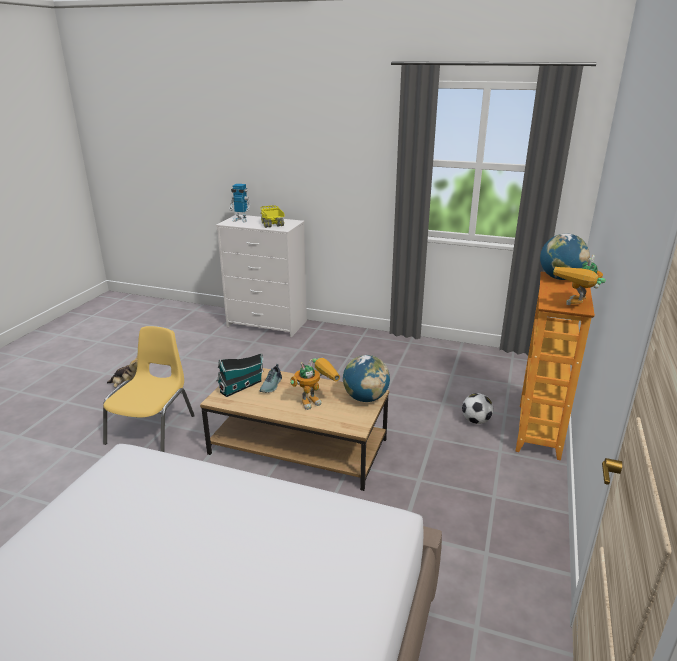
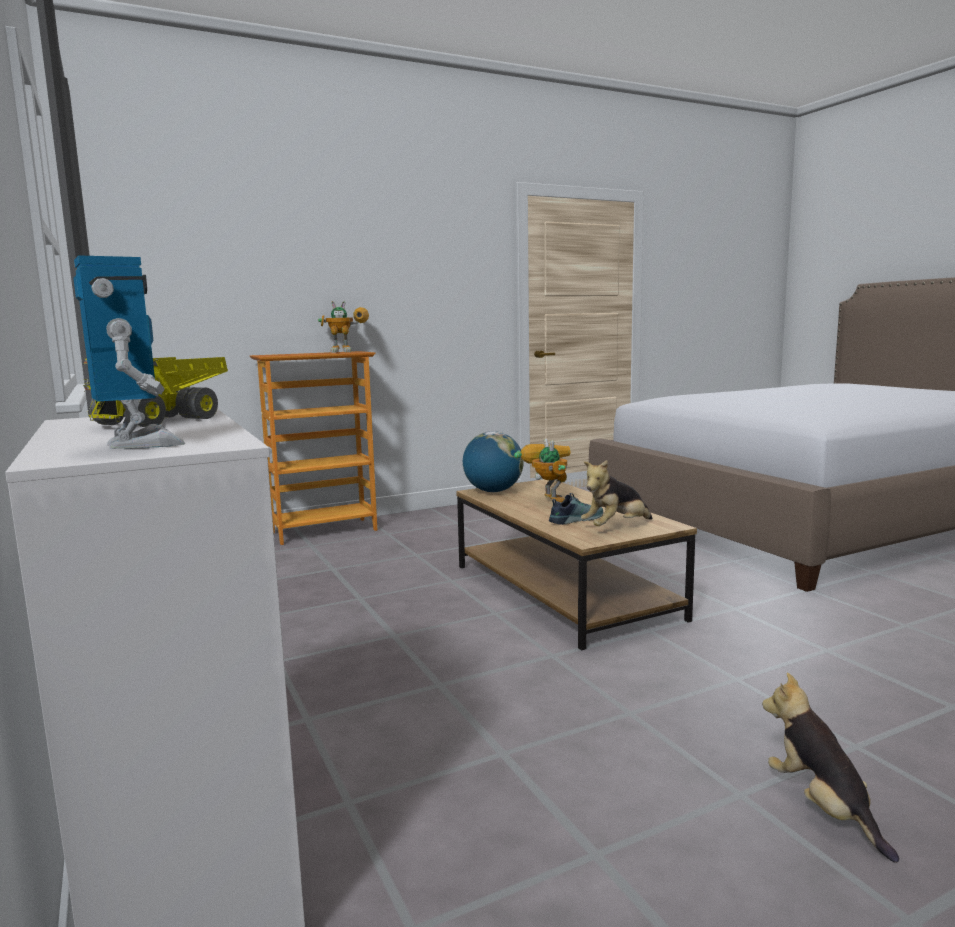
camera: 135 degrees left, 15 degrees down
(153, 429) = (770, 682): yellow chair -> none
(242, 386) = (616, 528): toy house -> plush toy
(315, 400) = (547, 501): toy robot -> toy robot turned 60 degrees clockwise
(476, 421) = (347, 550): football -> none
(560, 278) = (274, 355): globe -> none

